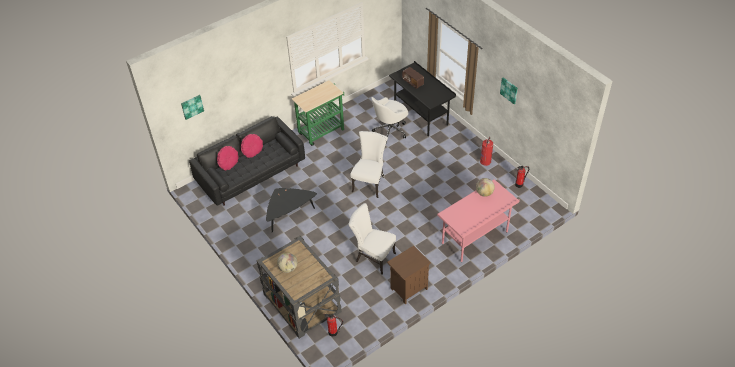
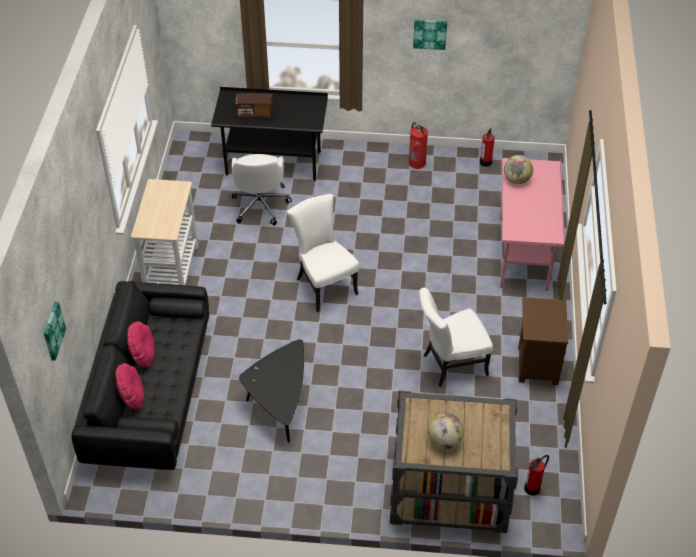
camera: 50 degrees left, 0 degrees up
(322, 131) = (172, 269): green cart -> white cart

